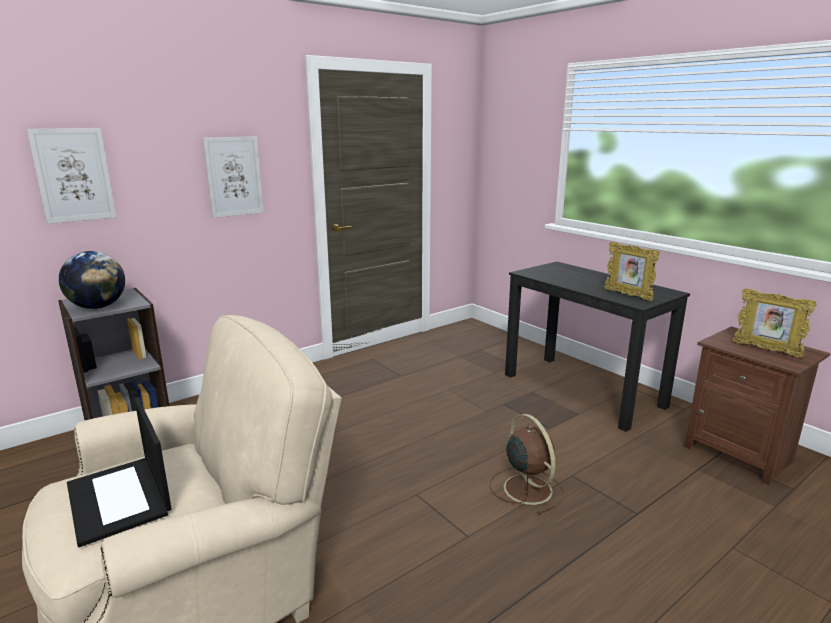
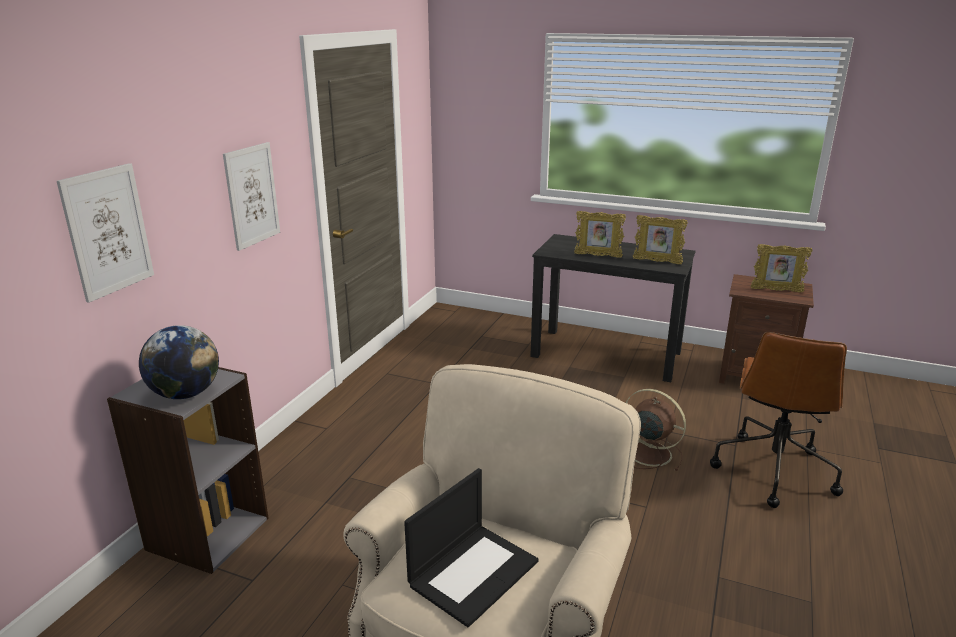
camera: 30 degrees left, 5 degrees up
(120, 499) = (473, 572): laptop -> laptop turned 75 degrees counterclockwise
(571, 282) = (598, 256): none -> picture frame
(659, 554) = (773, 469): none -> brown office chair

